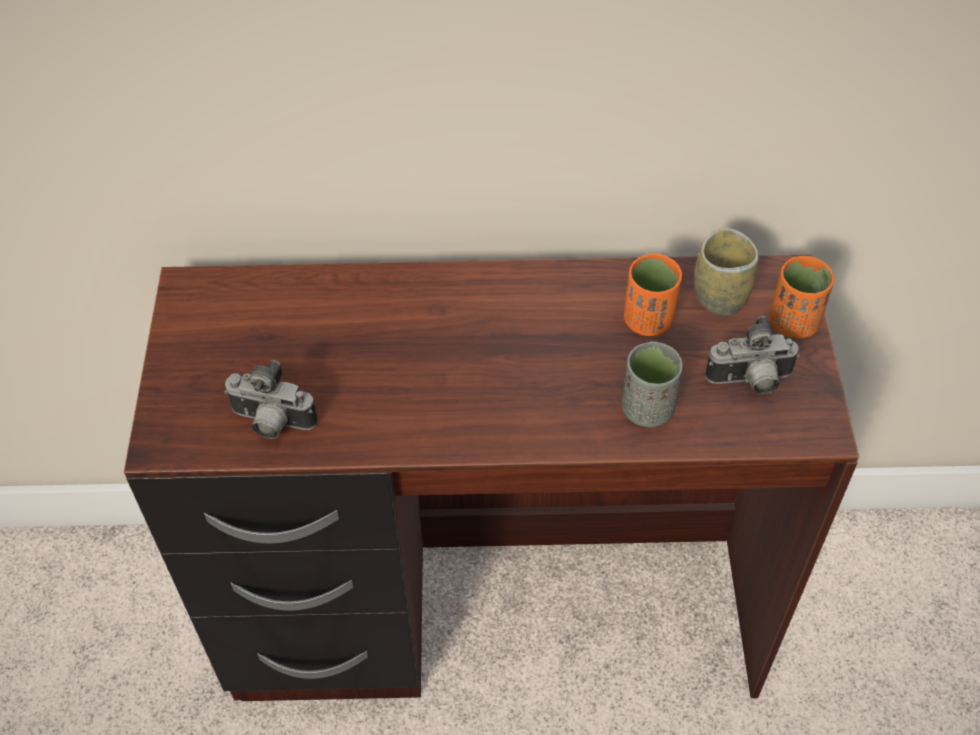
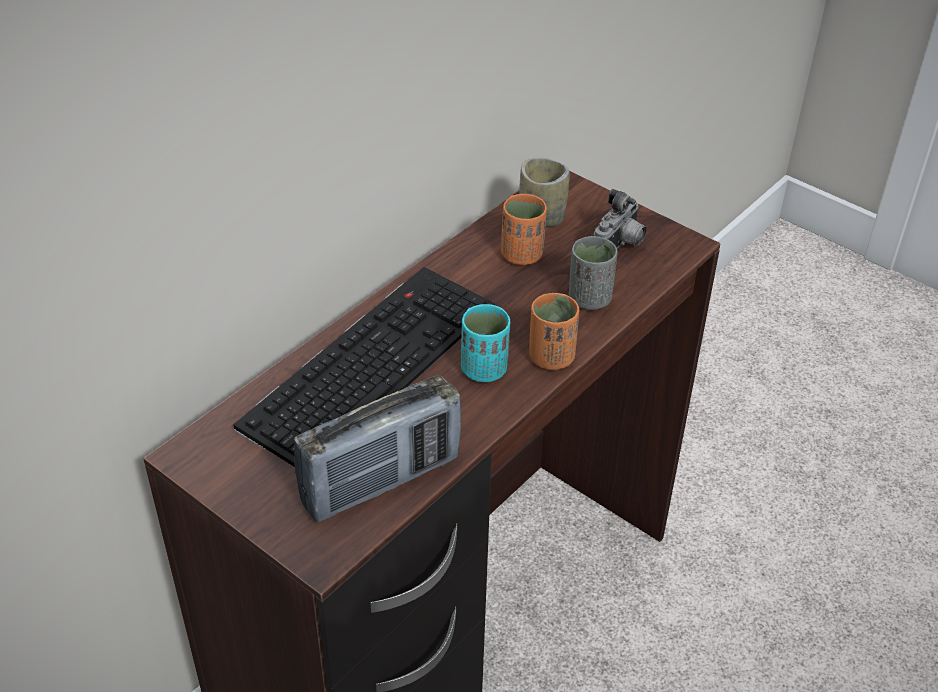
camera: 50 degrees left, 10 degrees down
(271, 423) = (381, 481): camera -> radio
(397, 318) = (370, 362): none -> keyboard
(469, 398) = (484, 369): none -> turquoise cup
(793, 322) = (597, 202): orange cup -> orange cup (551, 357)

